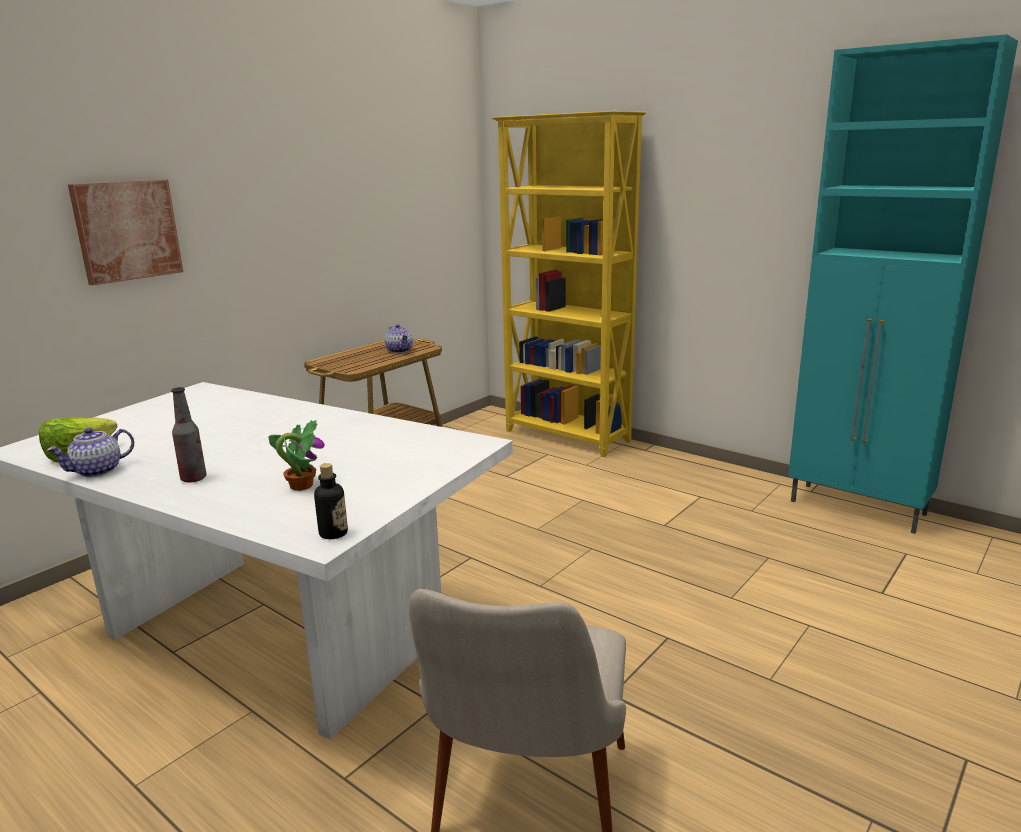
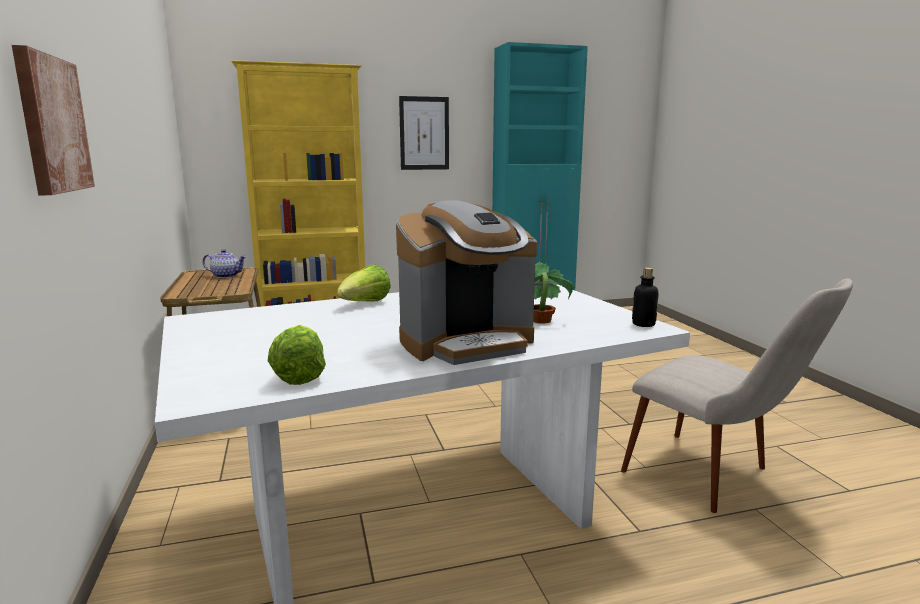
camera: 55 degrees left, 5 degrees down
(98, 471) = (372, 371): teapot -> none
(193, 479) = (467, 343): bottle -> coffee machine
(296, 414) = (365, 304): none -> lettuce
(731, 195) = (424, 133): none -> picture

